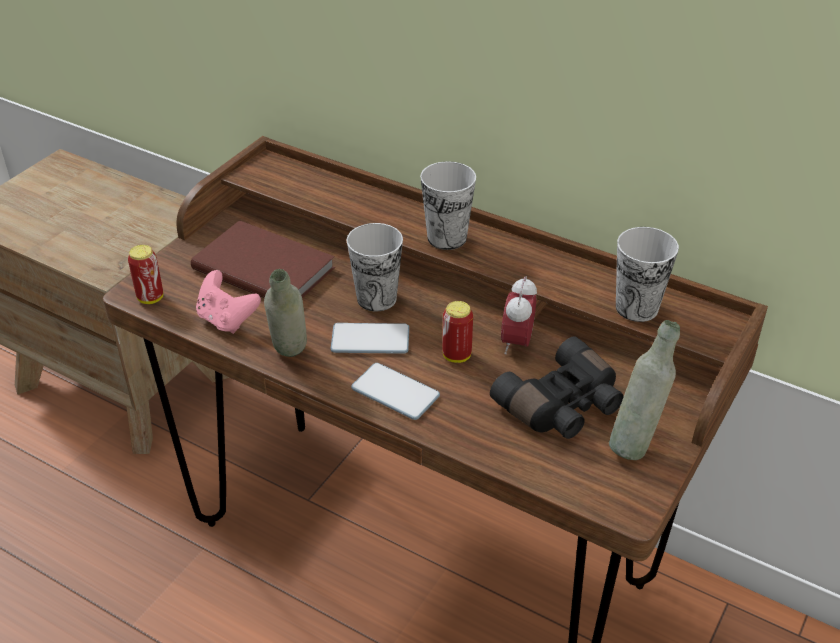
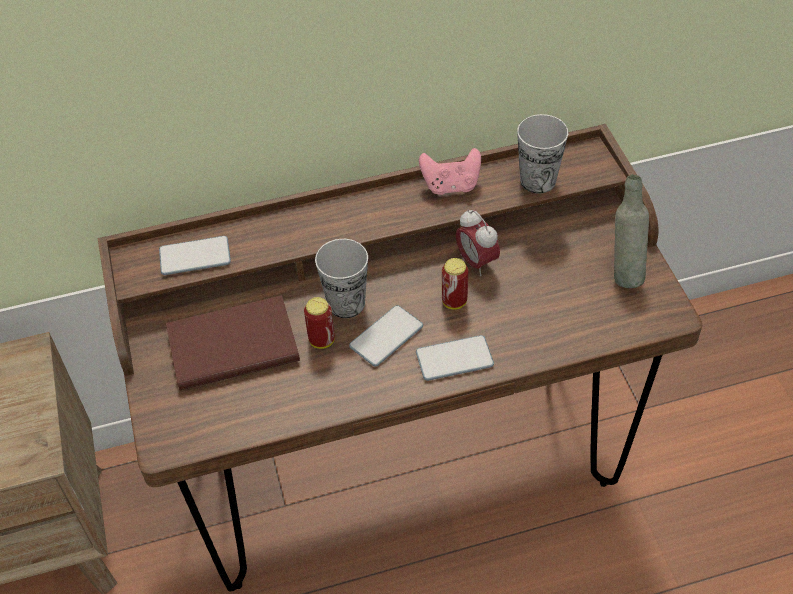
camera: 45 degrees left, 10 degrees up
(150, 298) = (183, 439): can -> can (322, 340)
(227, 320) = (267, 406): pink game controller -> pink game controller (451, 185)
(290, 359) = (356, 396): grey bottle -> none
(303, 186) = (195, 257): none -> phone
(447, 238) = (358, 220): cup -> none
(562, 406) = (558, 283): black binoculars -> none

